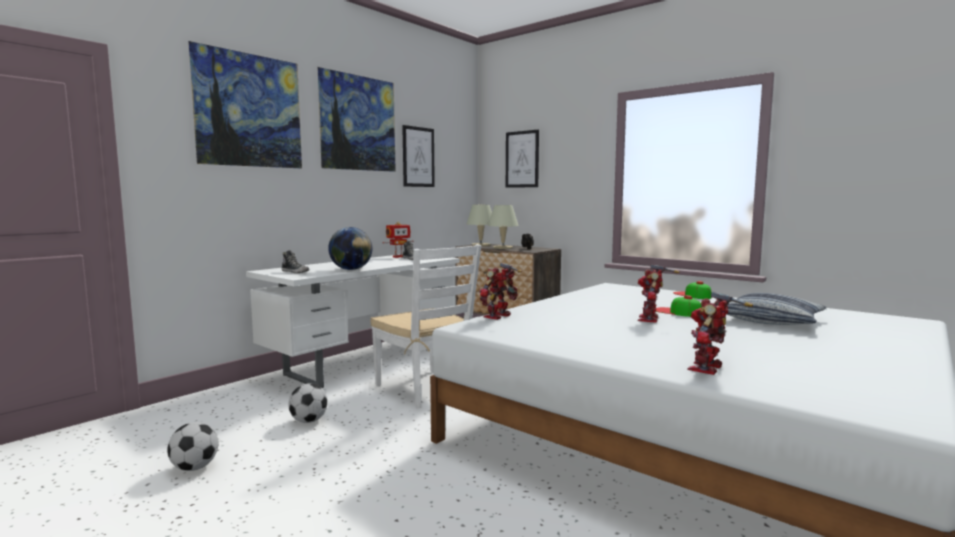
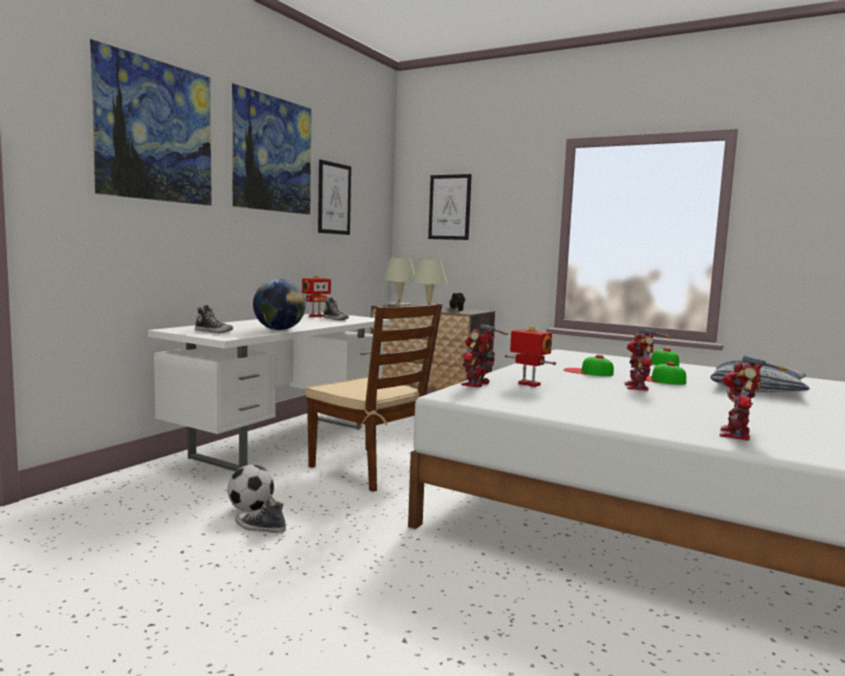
camera: 10 degrees left, 0 degrees up
(195, 468) = (138, 568): football -> none
(307, 437) = (260, 528): none -> shoe
(426, 387) = (371, 468): white chair -> brown chair
(545, 316) = (528, 384): none -> toy robot
(614, 304) = (588, 372): none -> cap

